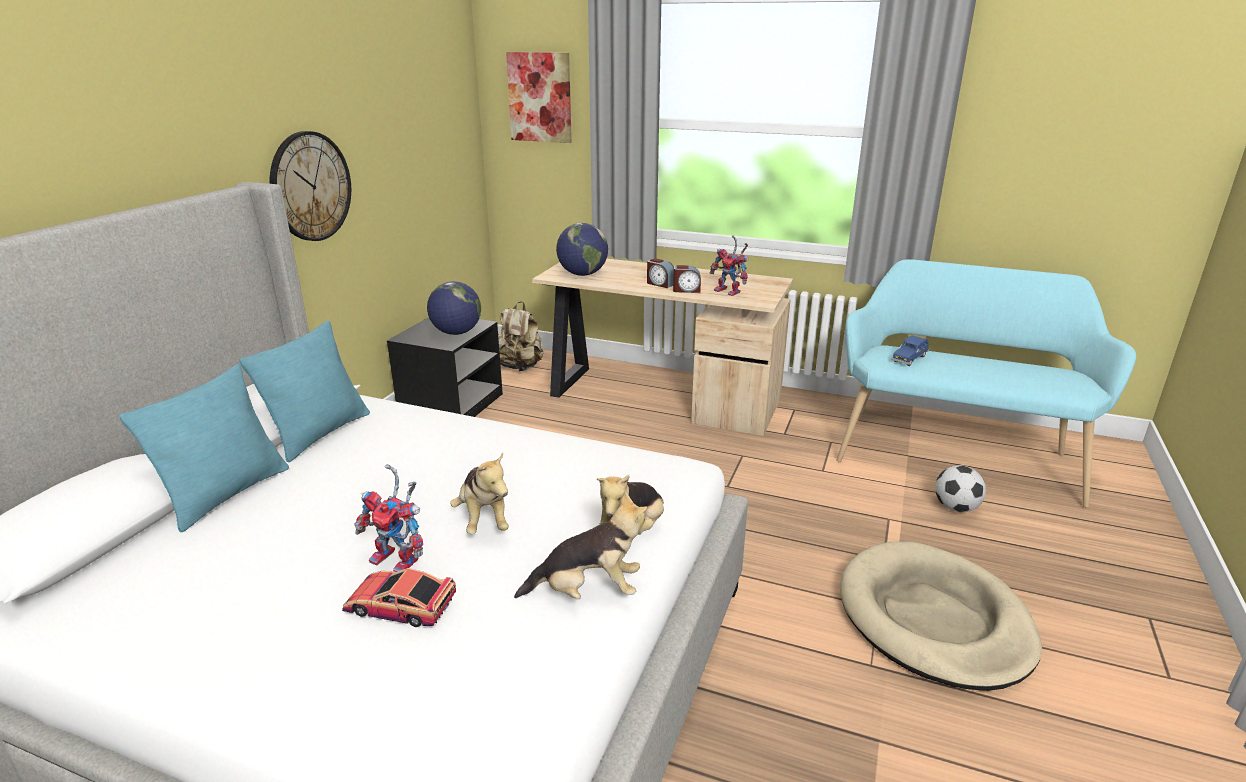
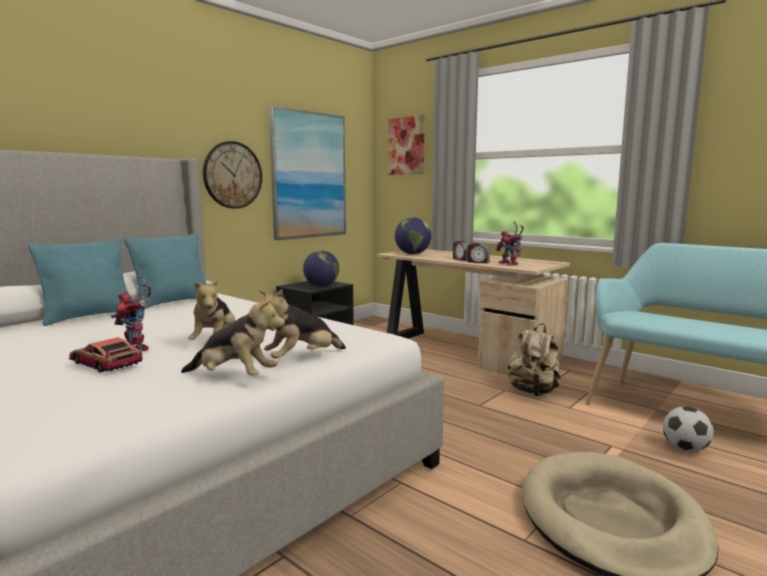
camera: 20 degrees right, 15 degrees down
(406, 160) = (309, 175): none -> picture
(520, 367) = (377, 327): beige backpack -> beige backpack (533, 392)
(910, 359) = (651, 316): blue toy car -> none

